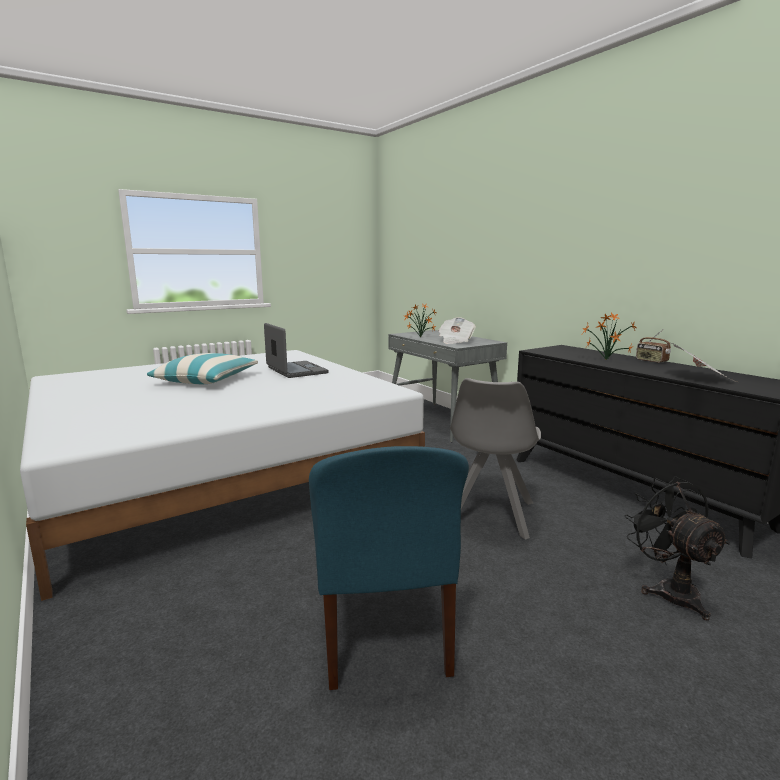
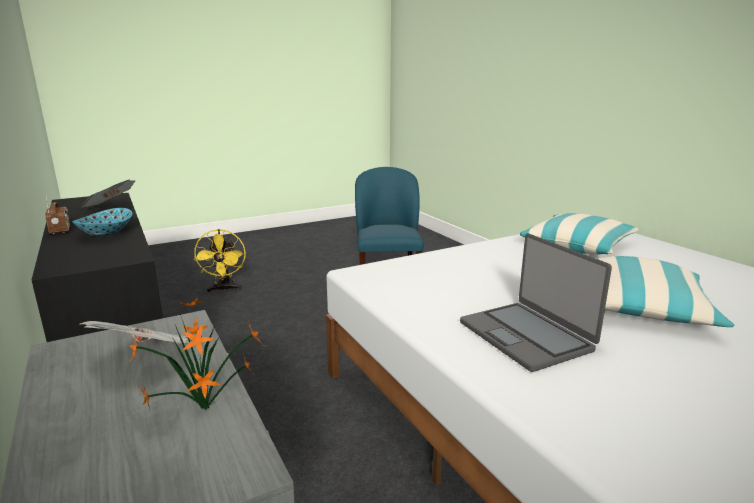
camera: 175 degrees left, 5 degrees up
(156, 417) = (577, 246): none -> pillow
(489, 515) = (285, 334): grey chair -> none
(604, 360) = (106, 233): potted plant -> bowl
(669, 590) = (224, 289): black fan -> yellow fan

